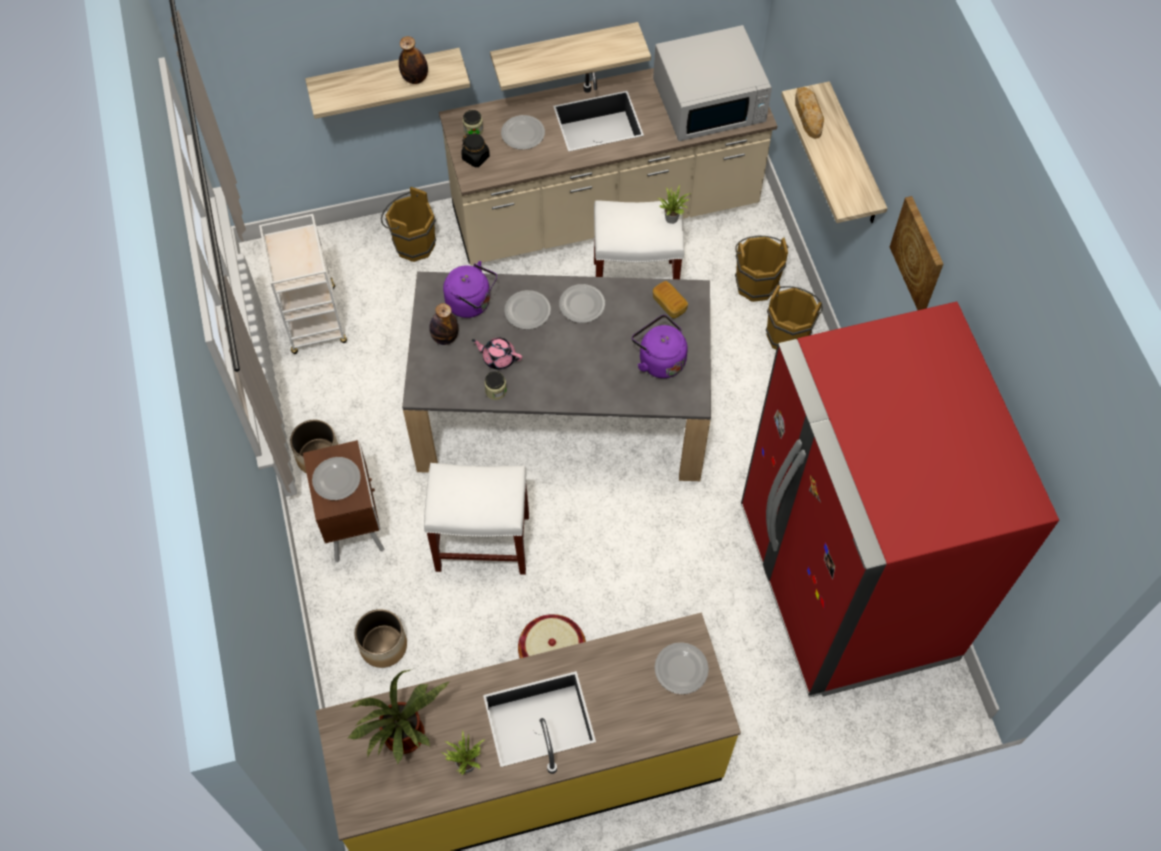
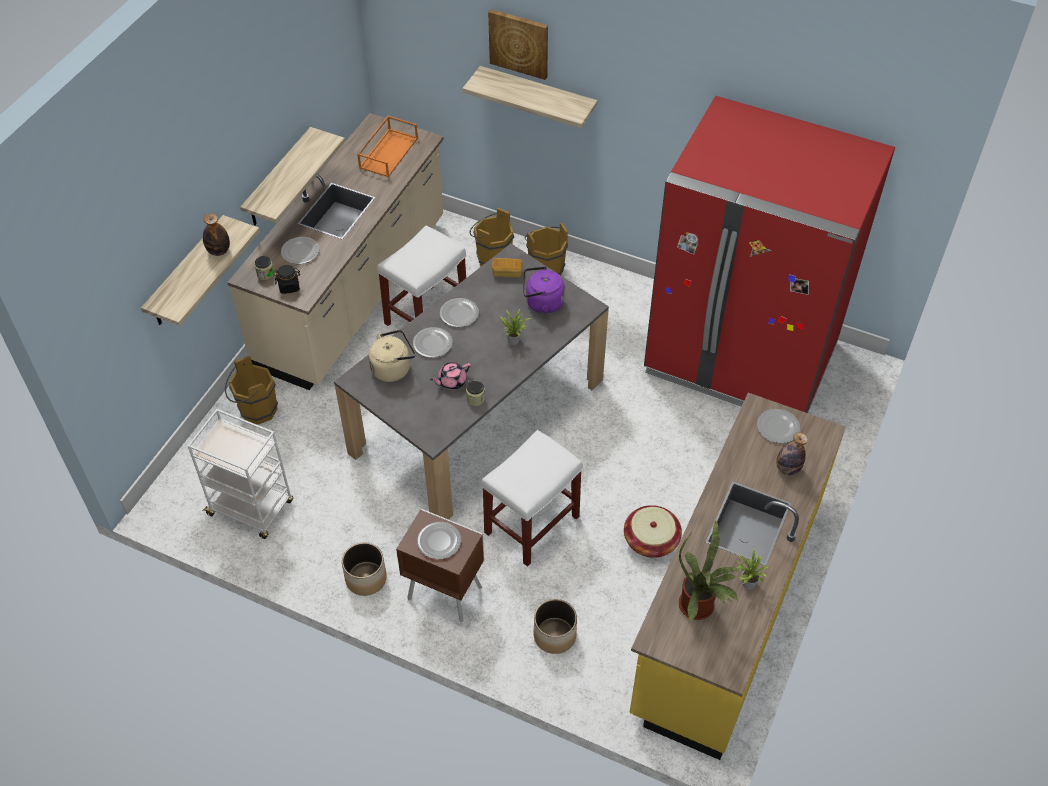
camera: 50 degrees left, 10 degrees down
(445, 337) = (404, 399): bottle -> bottle (787, 469)
(471, 303) = (393, 368): purple kettle -> beige kettle
(672, 217) = (437, 236): potted plant -> potted plant (513, 339)
(710, 101) = (388, 152): white microwave -> orange tray
(808, 114) = (493, 88): bread -> none
(919, 254) = (651, 102): picture -> picture (519, 43)

